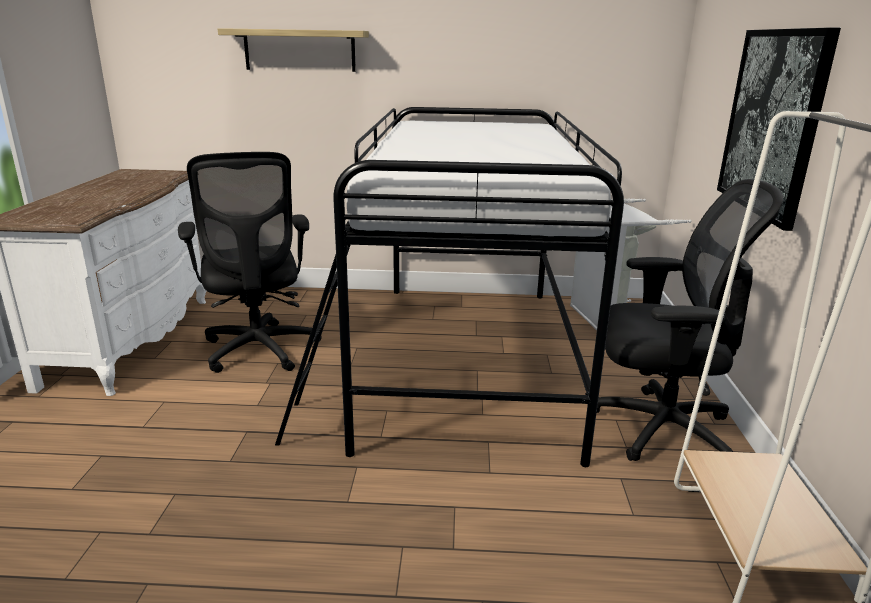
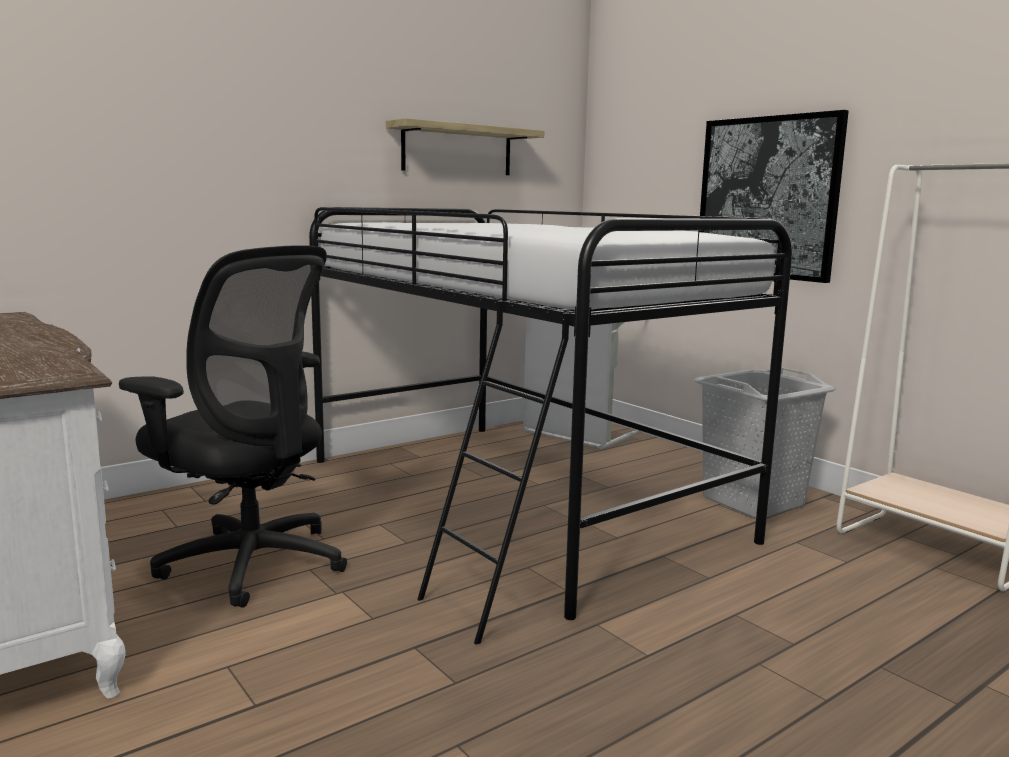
camera: 40 degrees left, 10 degrees down
(299, 50) = (173, 128): shelf -> shelf (457, 150)
(654, 429) = (753, 501): black office chair -> grey laundry basket

